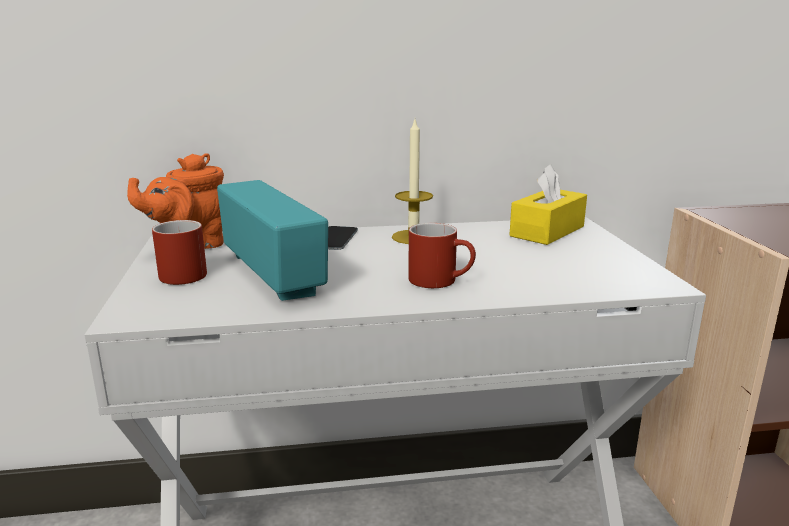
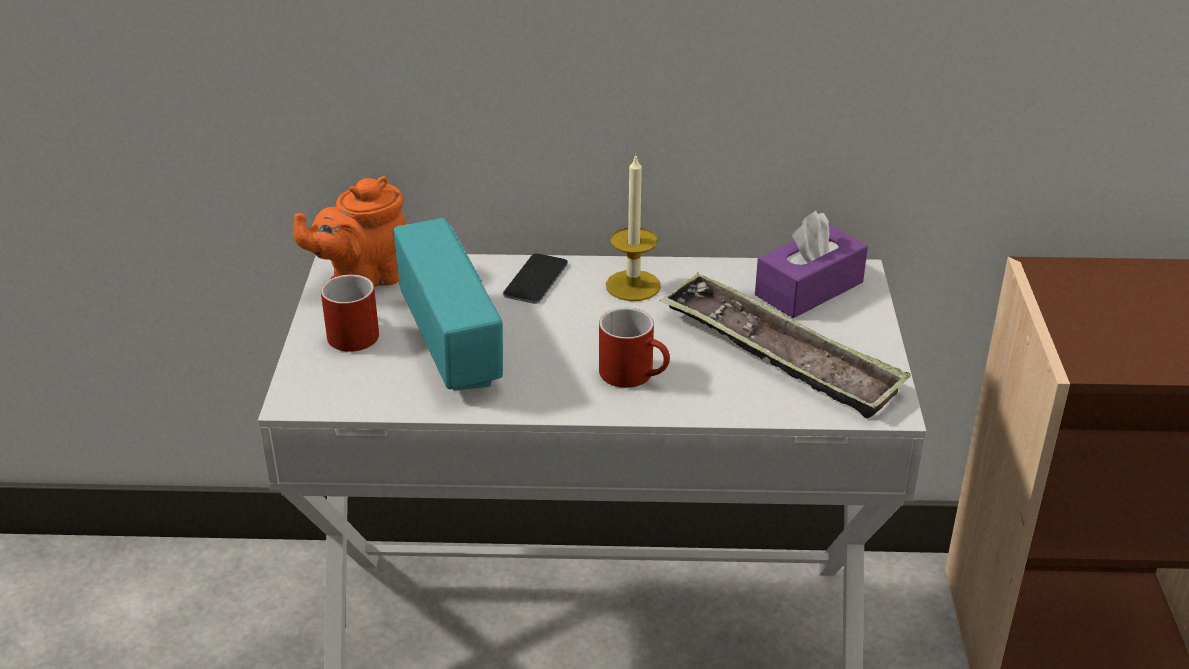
camera: 10 degrees right, 15 degrees up
(547, 231) = (809, 289): yellow tissue box -> purple tissue box
(551, 263) = (779, 355): none -> tray

